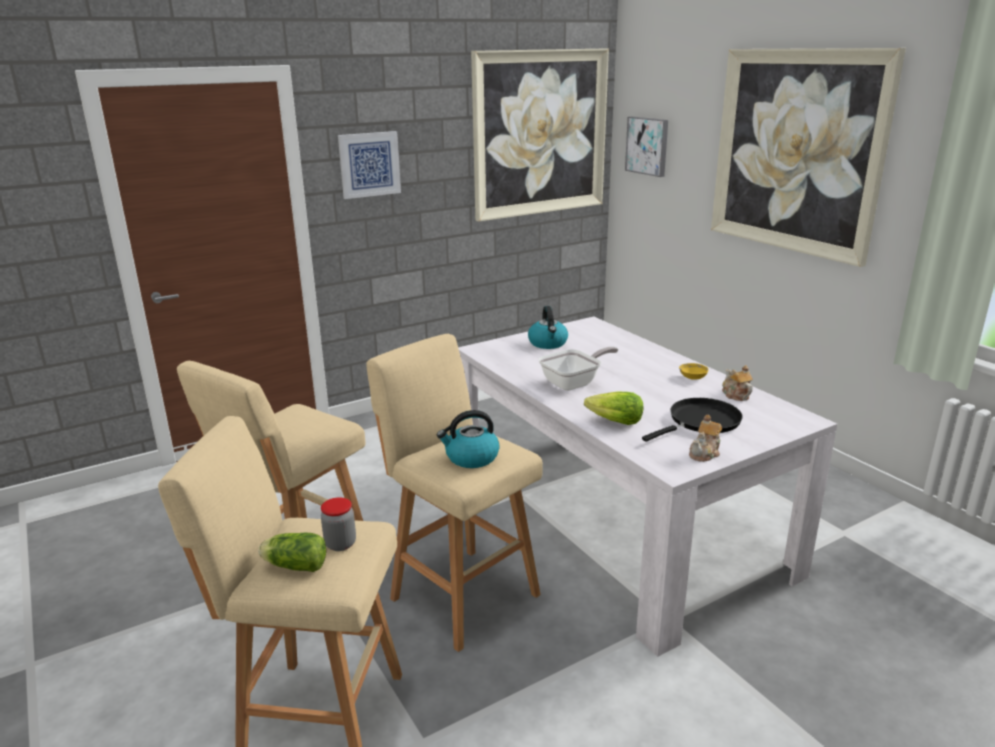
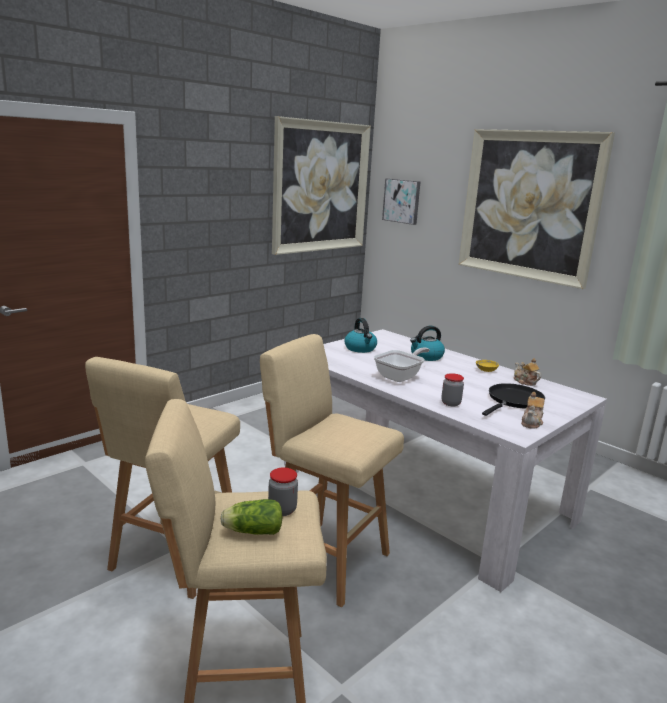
camera: 15 degrees left, 5 degrees down
(369, 164) = (193, 202): picture -> none
(471, 458) = (351, 435): kettle -> kettle (426, 356)
(615, 422) = (450, 403): lettuce -> jar

